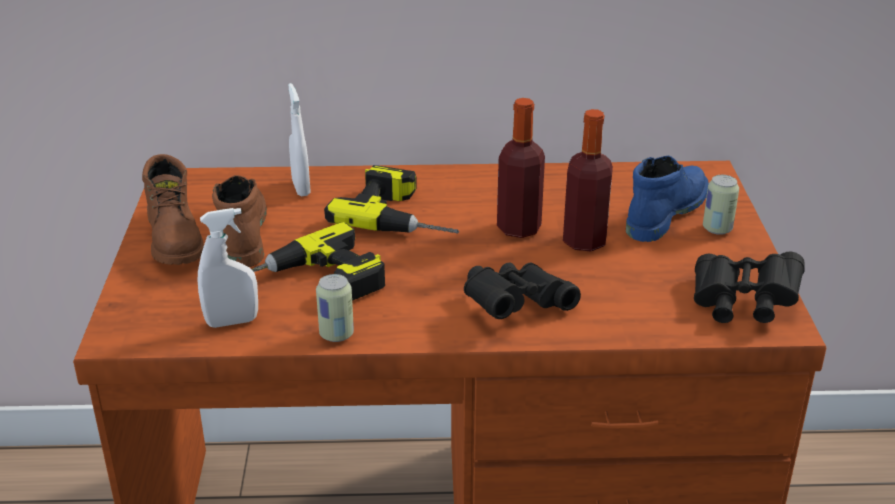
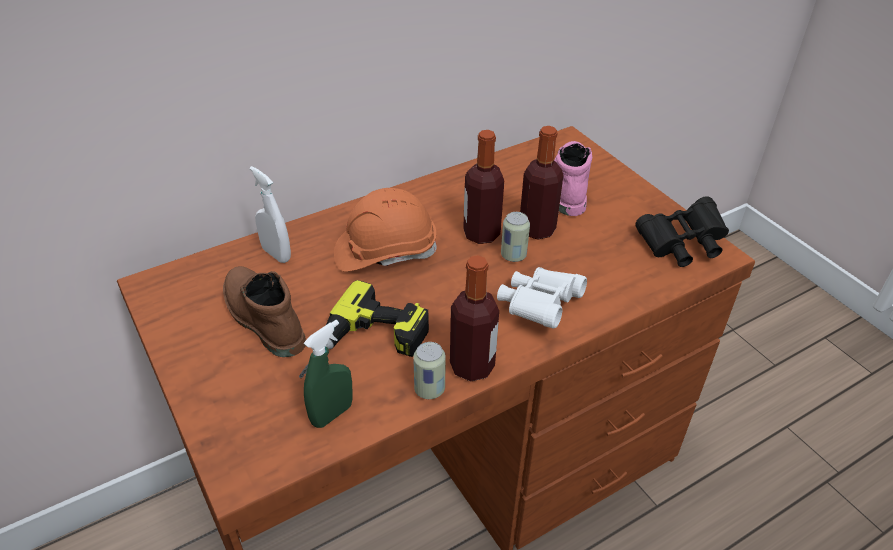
camera: 30 degrees left, 10 degrees up
(176, 239) = (207, 348): brown boot -> none
(232, 322) = (332, 414): white spray bottle -> green spray bottle
(395, 331) = (472, 366): none -> bottle
(404, 215) = (385, 251): power drill -> orange hard hat
(515, 306) = (539, 307): black binoculars -> white binoculars
(664, 213) = (568, 185): blue boot -> pink boot
(717, 229) = (613, 187): can -> can (513, 255)

